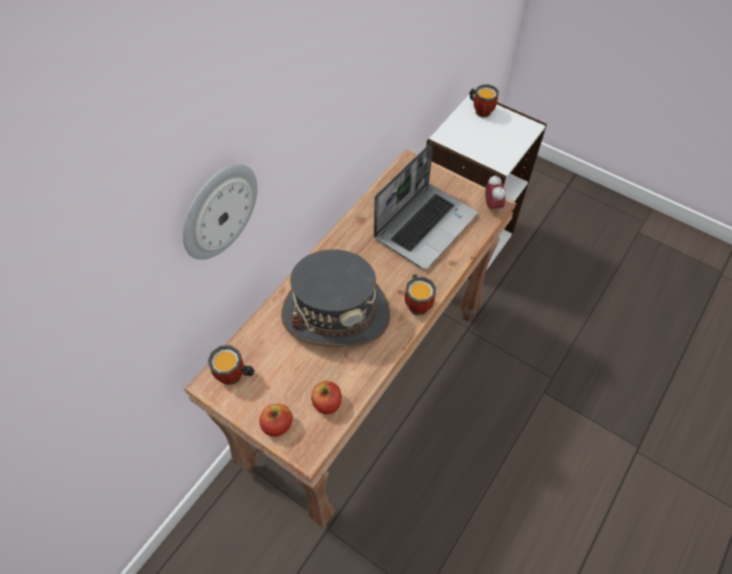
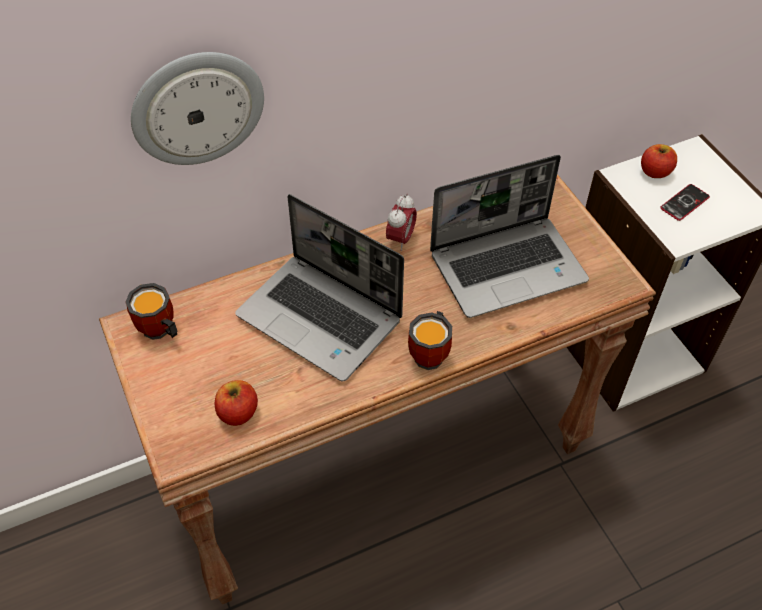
camera: 30 degrees right, 5 degrees down
(277, 425) = (165, 408): apple -> apple (655, 172)
(336, 313) = (322, 318): grey hat -> laptop
(481, 110) = (698, 162): mug -> none
(490, 139) = (684, 203): none -> phone
(492, 206) = (617, 282): alarm clock -> alarm clock (400, 239)

